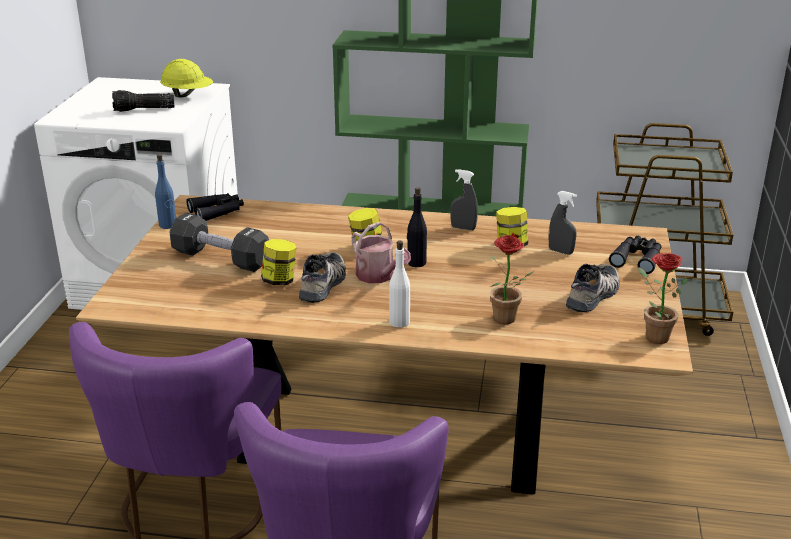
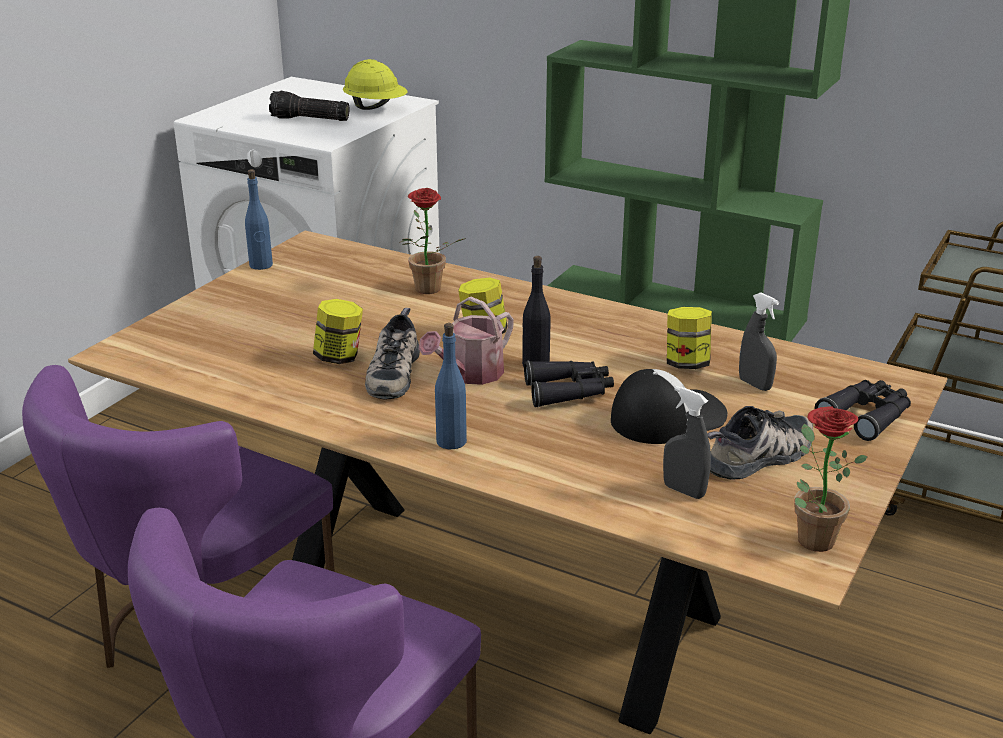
camera: 20 degrees right, 0 degrees up
(217, 212) = (331, 258): black binoculars -> black binoculars (569, 391)
(221, 258) = (290, 316): black dumbbell -> none
(324, 284) = (392, 372): shoe -> shoe turned 150 degrees clockwise
(378, 276) = (470, 374): watering can -> watering can turned 60 degrees clockwise
(399, 322) = (451, 441): white bottle -> blue bottle
(463, 228) = (635, 329): grey spray bottle -> grey spray bottle (684, 491)
(506, 321) = (601, 469): potted plant -> potted plant (427, 291)
(522, 281) = (667, 417): none -> cap

